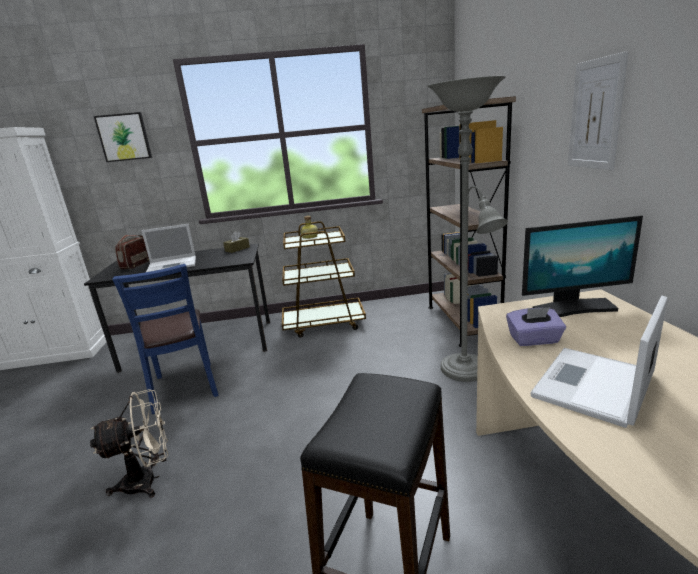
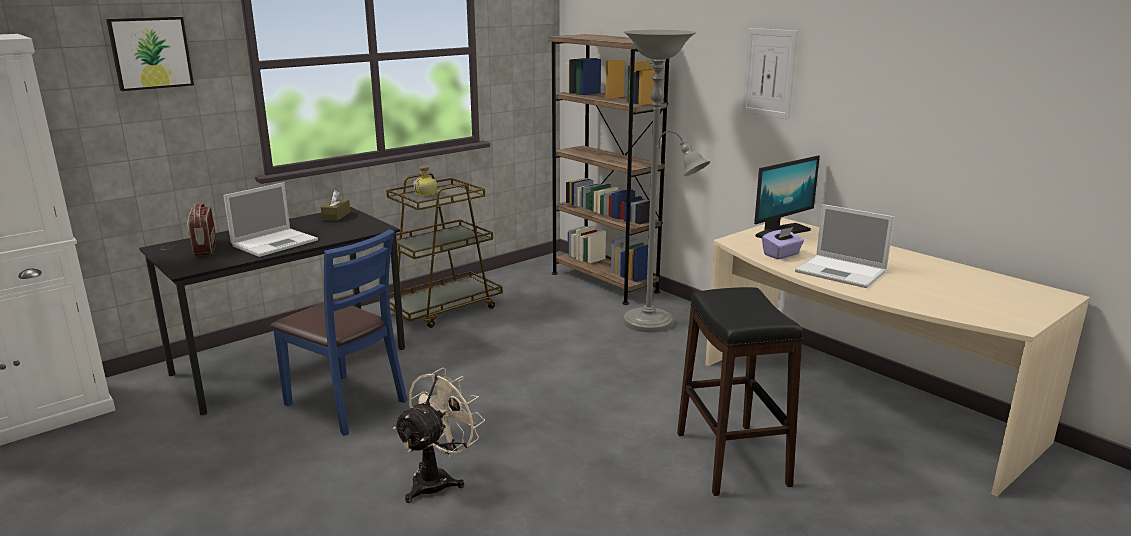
camera: 35 degrees left, 0 degrees up
(593, 386) = (842, 272): laptop -> laptop turned 60 degrees counterclockwise

